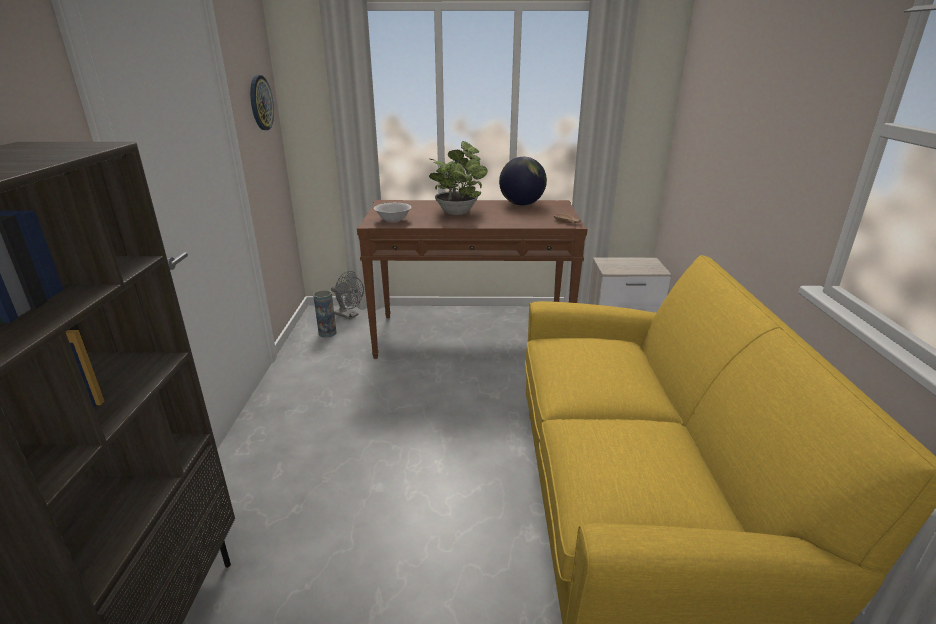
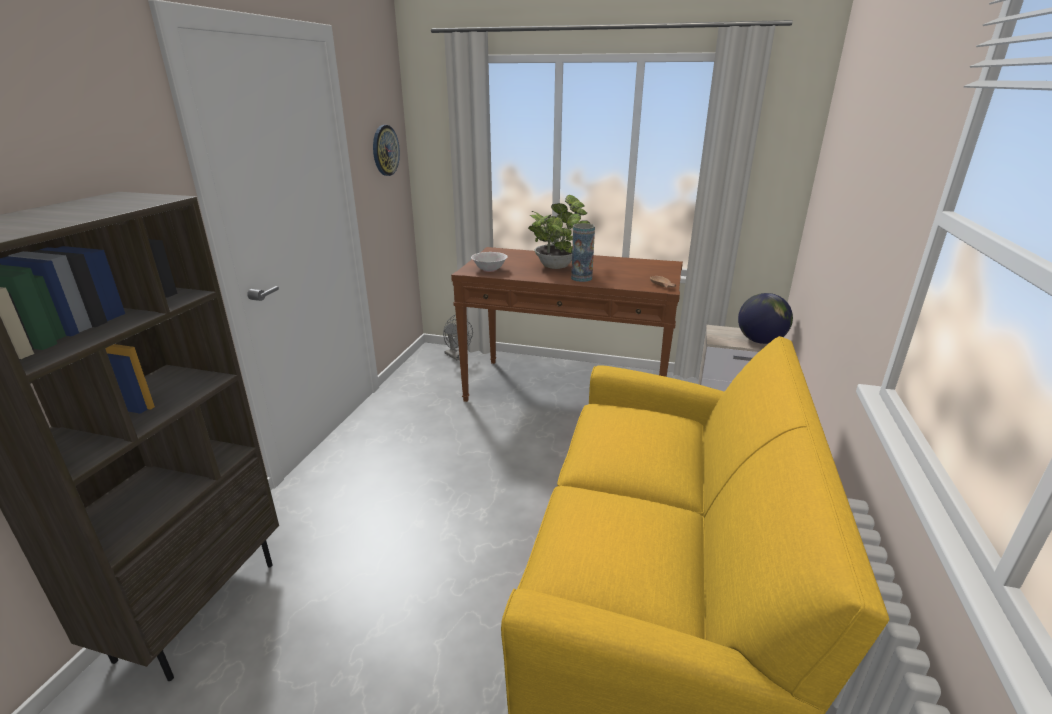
camera: 15 degrees right, 0 degrees up
(327, 333) = (431, 371): vase -> vase (581, 278)
(521, 204) = (628, 262): globe -> globe (760, 341)

